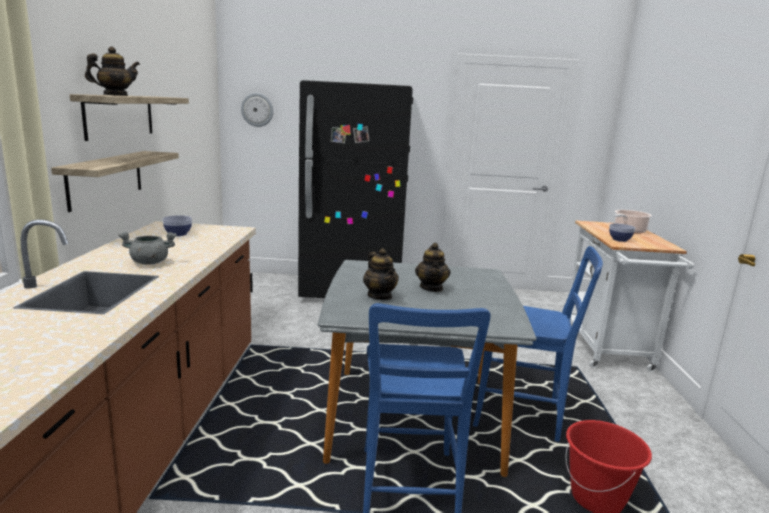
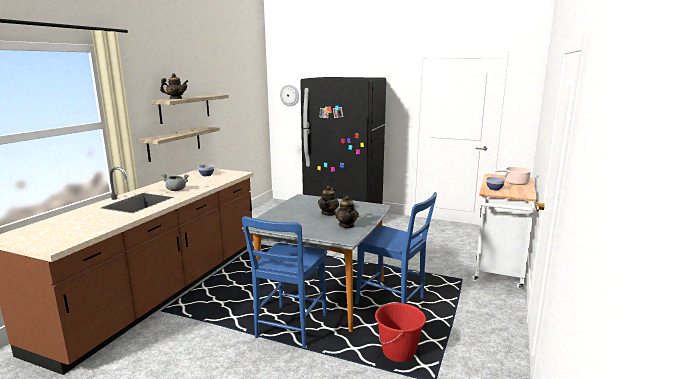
camera: 20 degrees right, 0 degrees up
(380, 296) = (291, 216): teapot -> teapot (347, 225)

